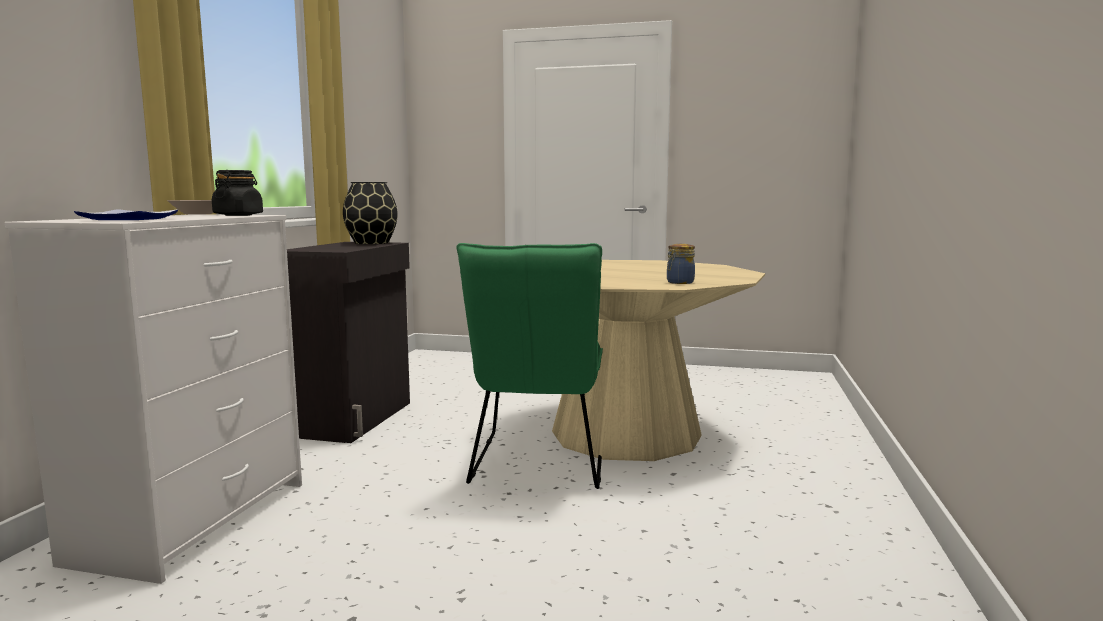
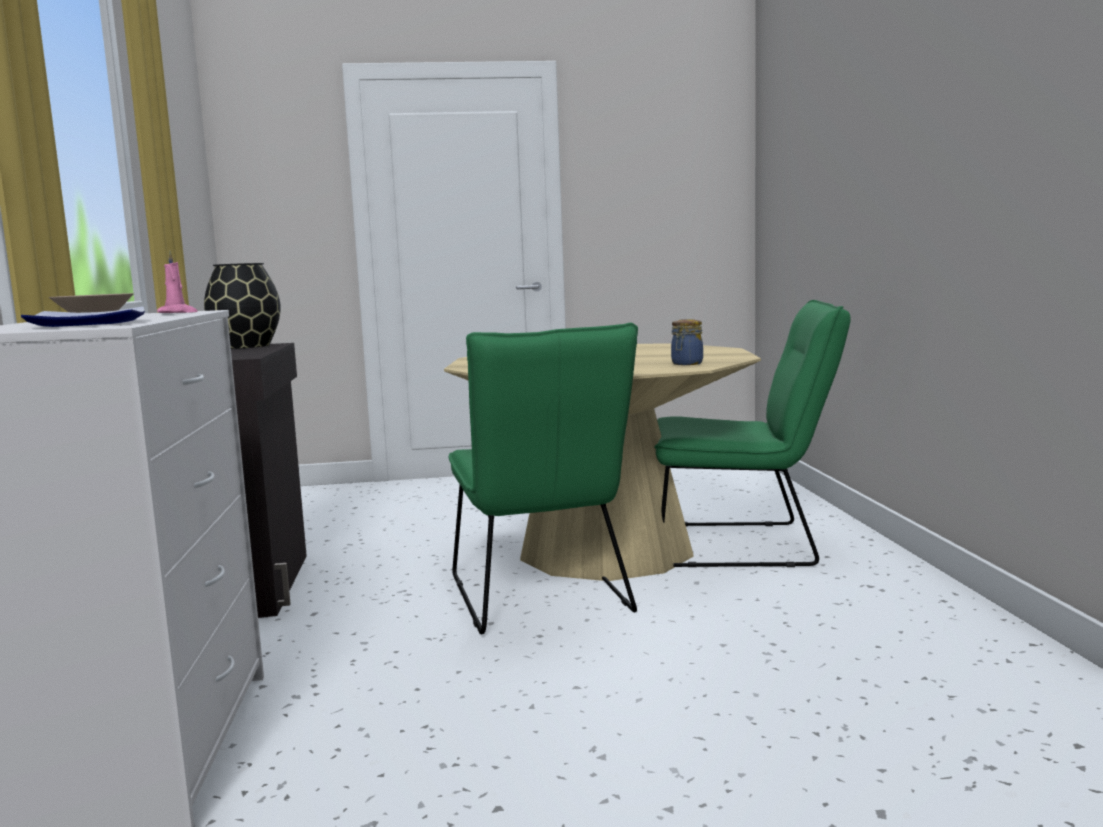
camera: 20 degrees left, 0 degrees up
(238, 215) = (178, 312): black jar -> pink candle
(746, 448) = (744, 545): none -> green chair

